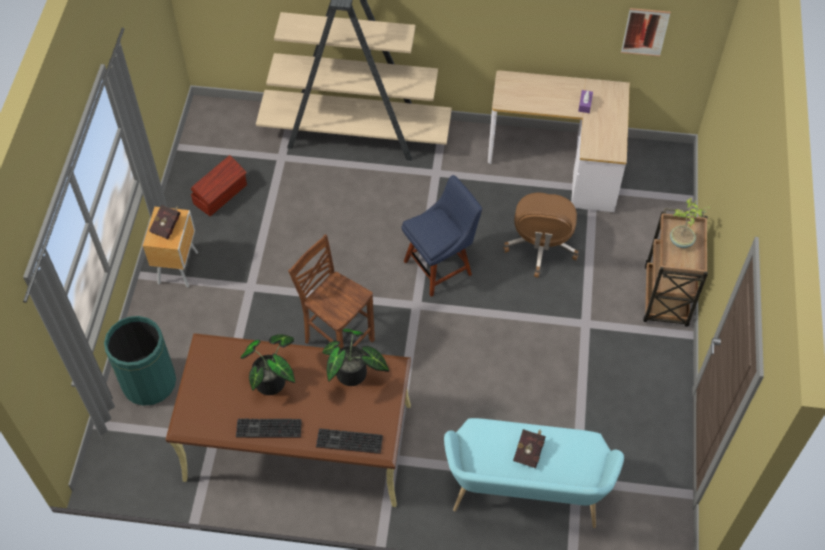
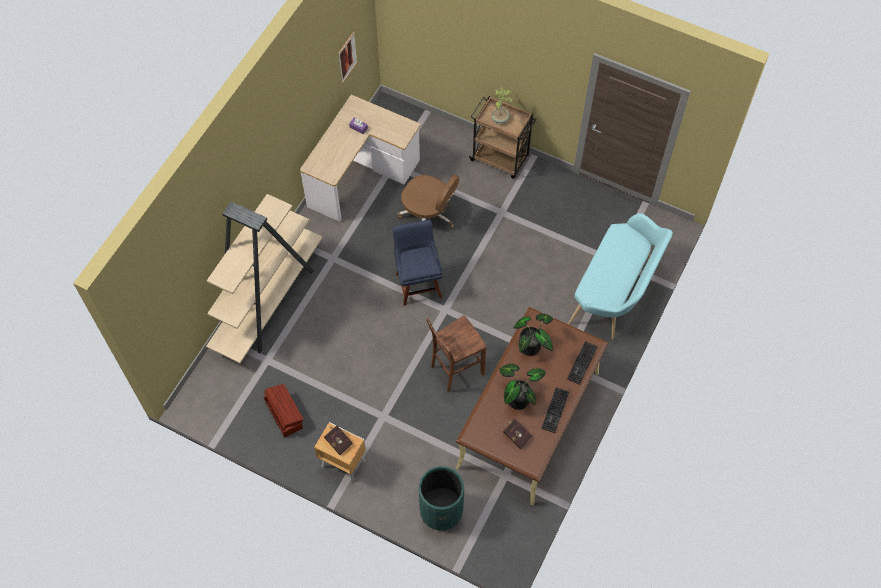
camera: 70 degrees left, 5 degrees up
(529, 451) = (612, 267): red book -> red book (516, 435)

